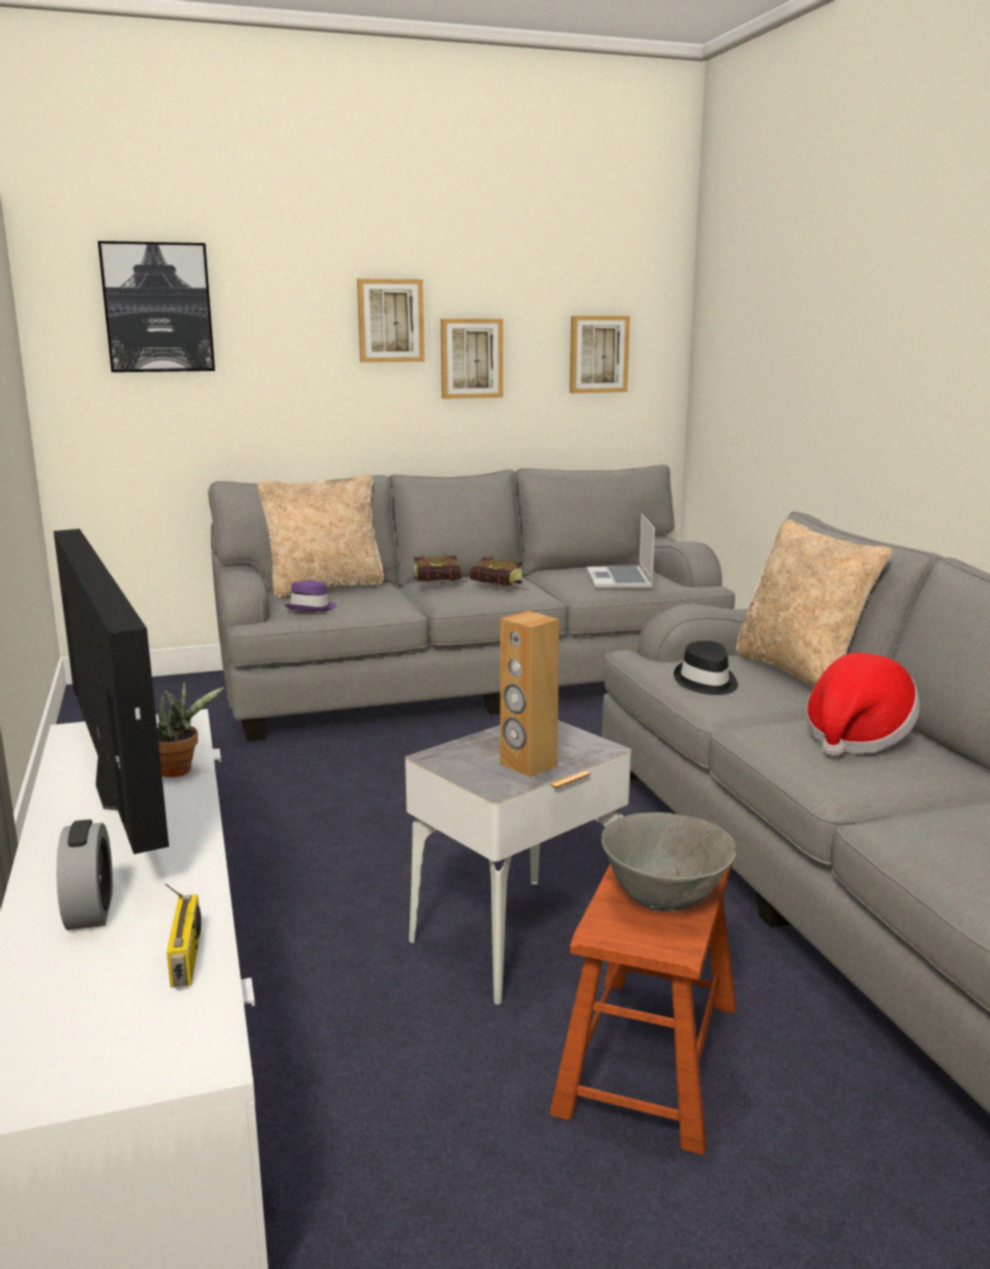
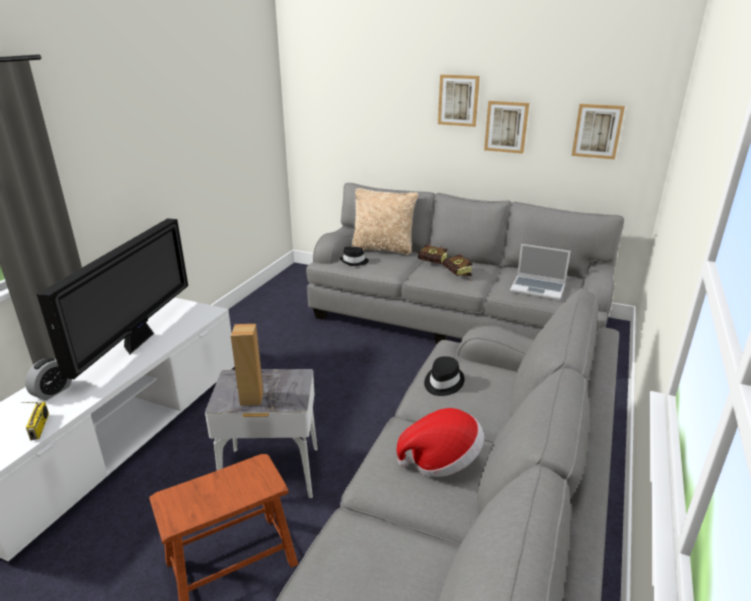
camera: 40 degrees right, 10 degrees up
(158, 308) = (339, 87): picture -> none
(180, 770) = (170, 338): potted plant -> none
(187, 958) = (40, 427): radio -> radio turned 45 degrees counterclockwise
(312, 608) = (354, 262): purple hat -> black hat
(620, 580) = (538, 289): laptop -> laptop turned 105 degrees counterclockwise
(663, 898) = (211, 497): grey bowl -> none
(799, 675) = (508, 400): beige pillow -> none

